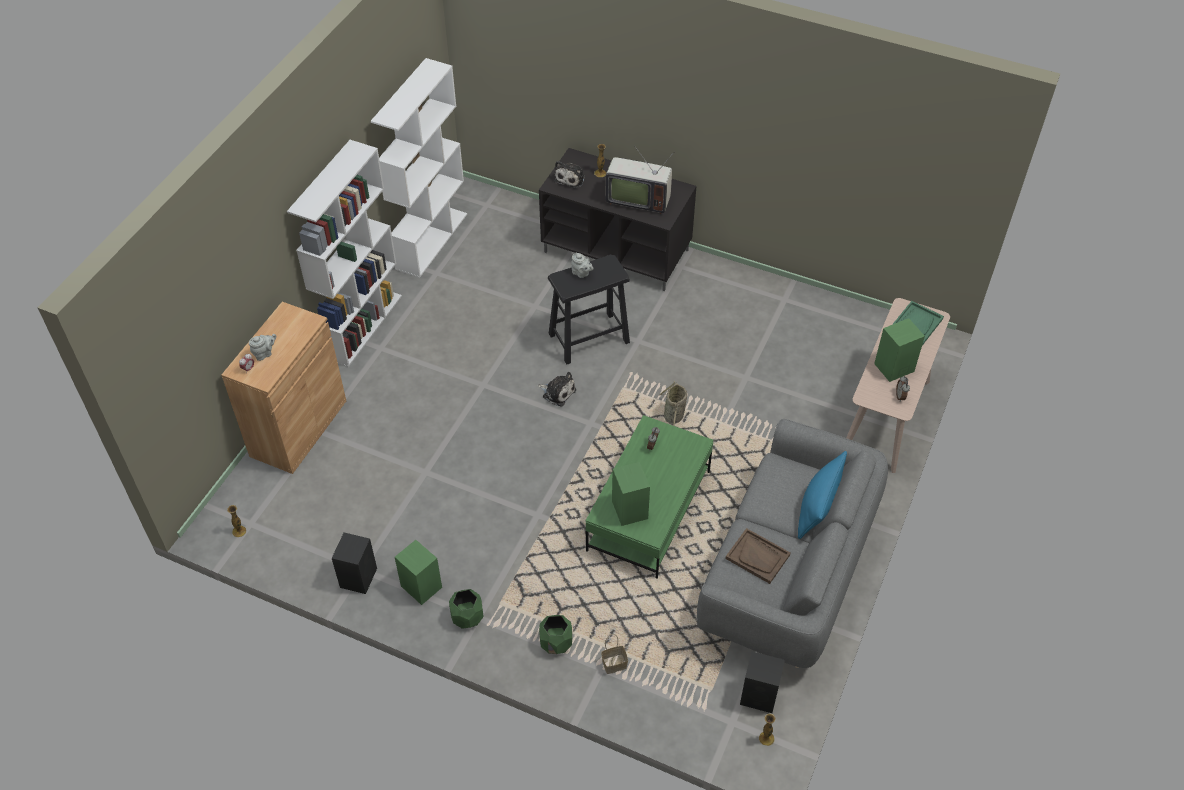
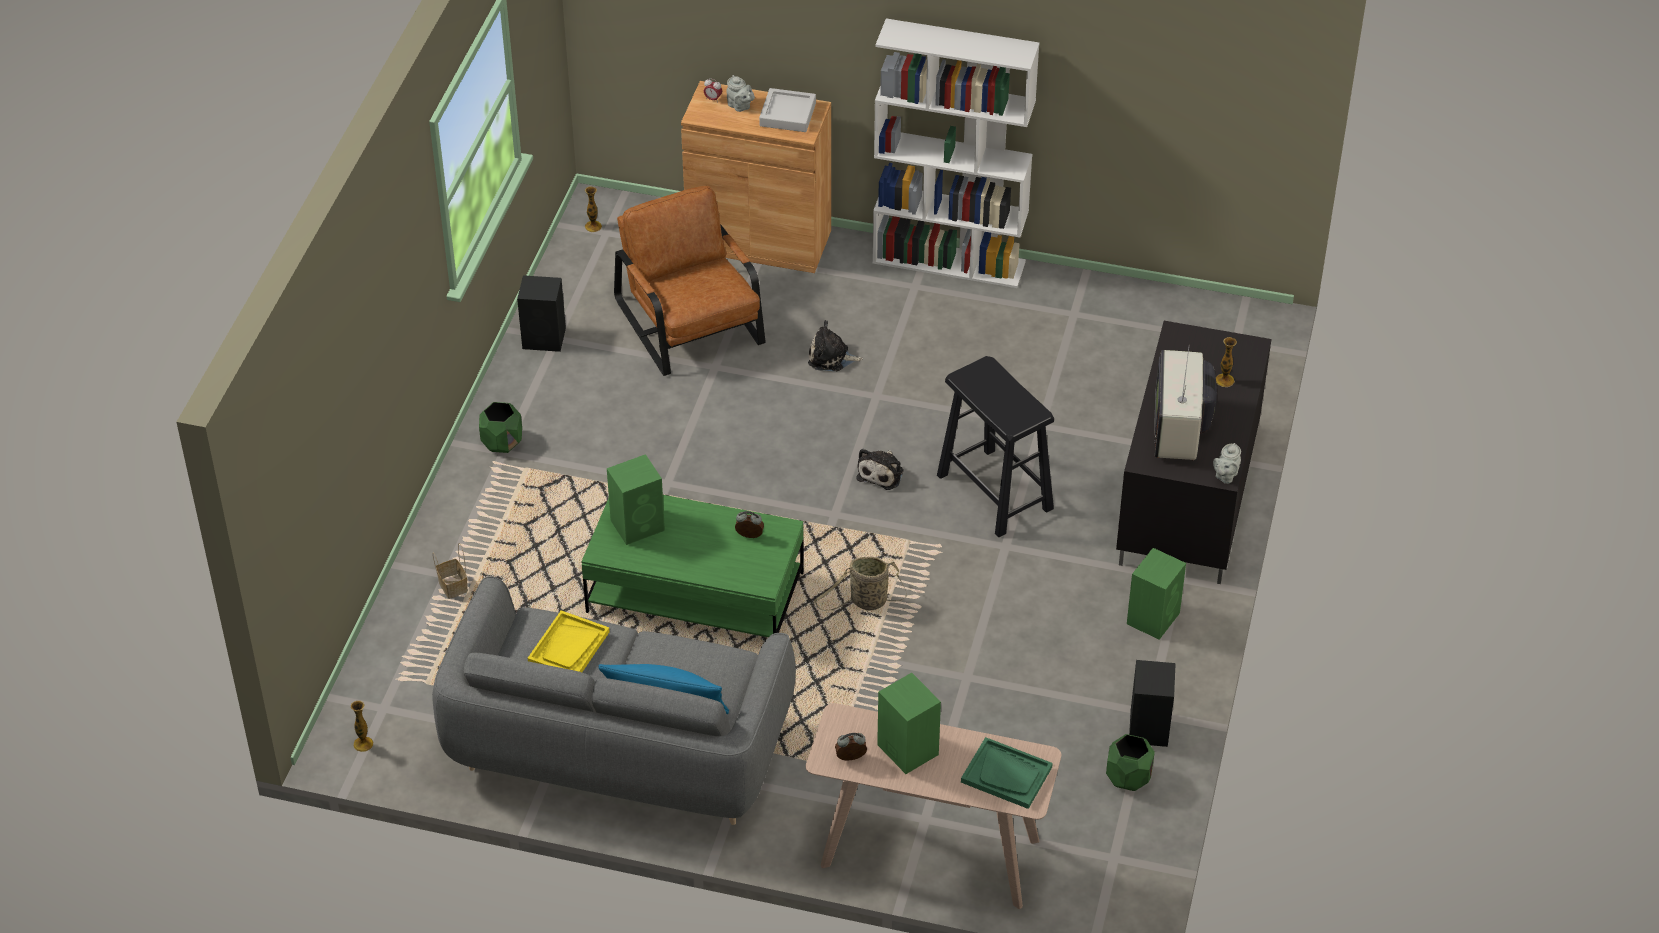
camera: 80 degrees right, 5 degrees down
(286, 327) = (787, 114): none -> grey tray
(374, 480) = (691, 323): none -> brown armchair
(420, 586) = (540, 394): green speaker -> green speaker (1153, 617)
(431, 241) = (1137, 297): white bookcase -> none
(556, 643) = (476, 528): green planter -> green planter (1128, 778)
(570, 178) = (1201, 350): plush toy -> plush toy (831, 358)
(581, 273) = (1001, 387): grey teapot -> grey teapot (1225, 476)
(757, 557) = (569, 647): brown tray -> yellow tray
(760, 696) = (423, 733): black speaker -> black speaker (1148, 729)

